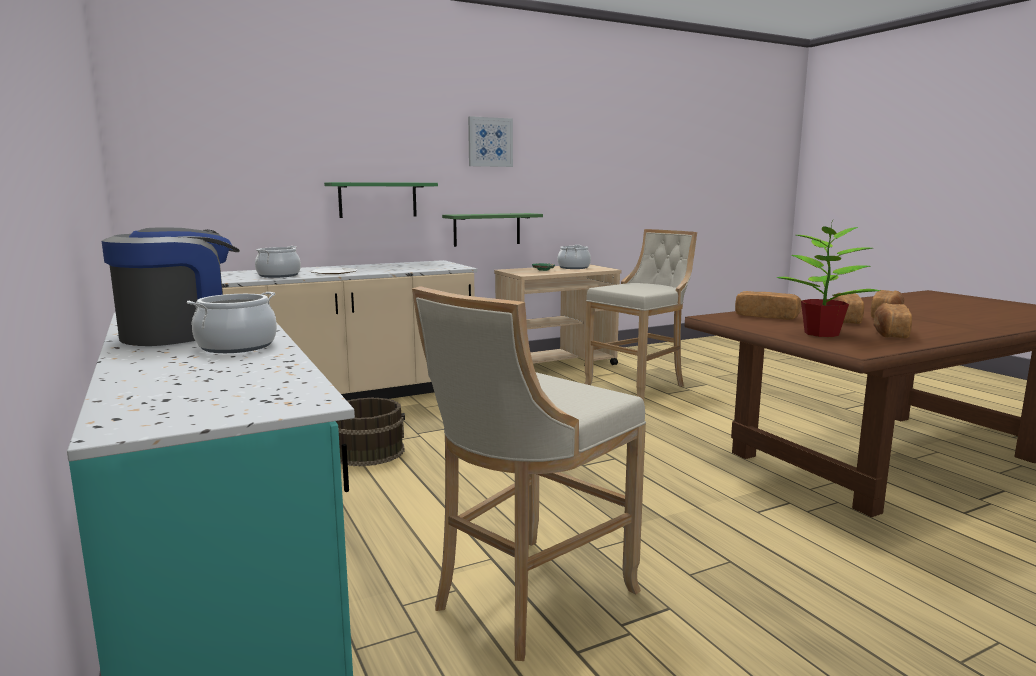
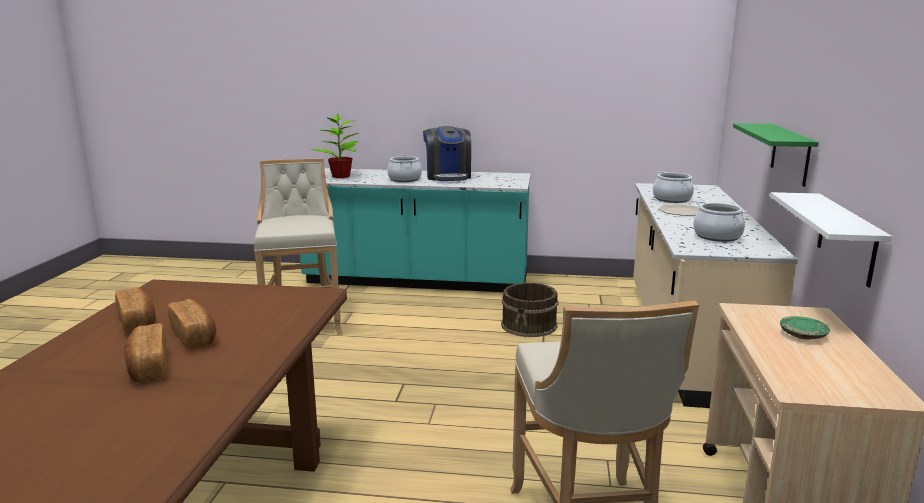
camera: 125 degrees right, 5 degrees up
(487, 229) = (847, 239): green shelf -> white shelf
(490, 142) = (878, 85): picture -> none
(574, 267) = (838, 369): cooking pot -> cooking pot (717, 236)
(766, 316) = (277, 314): bread -> none
(822, 333) = (199, 301): potted plant -> potted plant (340, 176)

